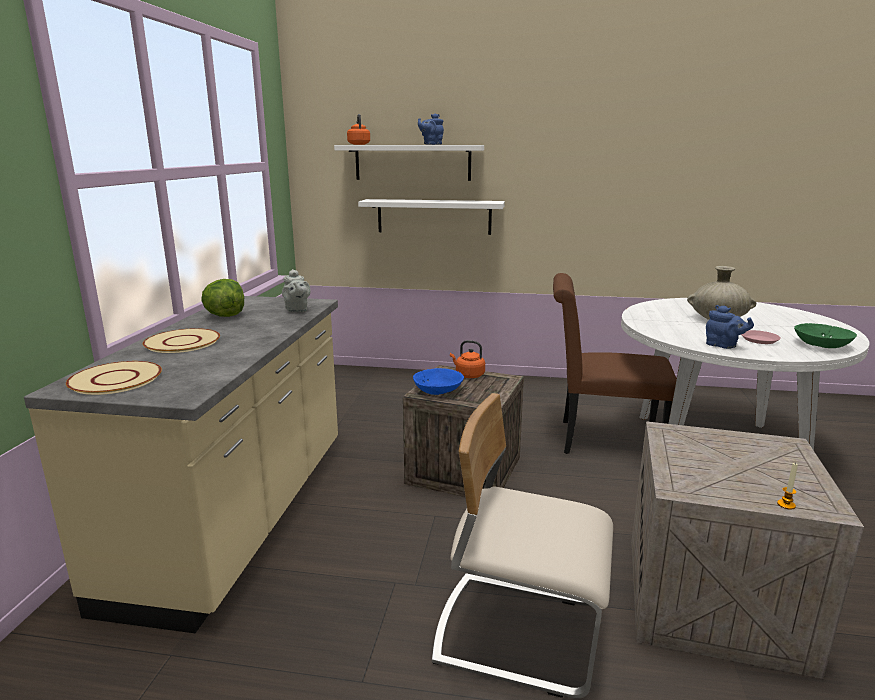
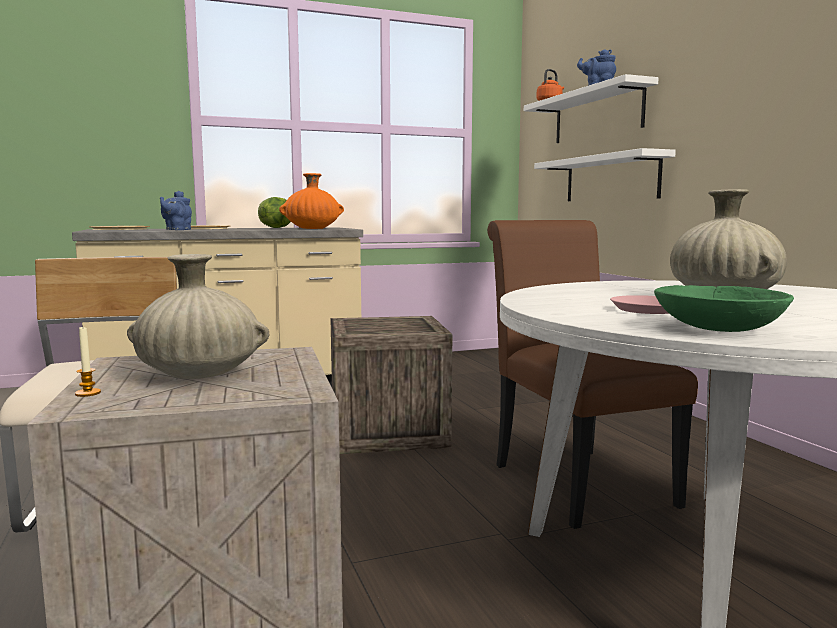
camera: 60 degrees right, 10 degrees down
(296, 310) = (312, 228): grey teapot -> orange vase
(438, 390) = (360, 321): blue bowl -> none
(468, 375) = (418, 323): orange kettle -> none
(723, 346) = (555, 301): blue teapot -> blue teapot (177, 230)
(736, 465) = (199, 375): none -> beige vase

